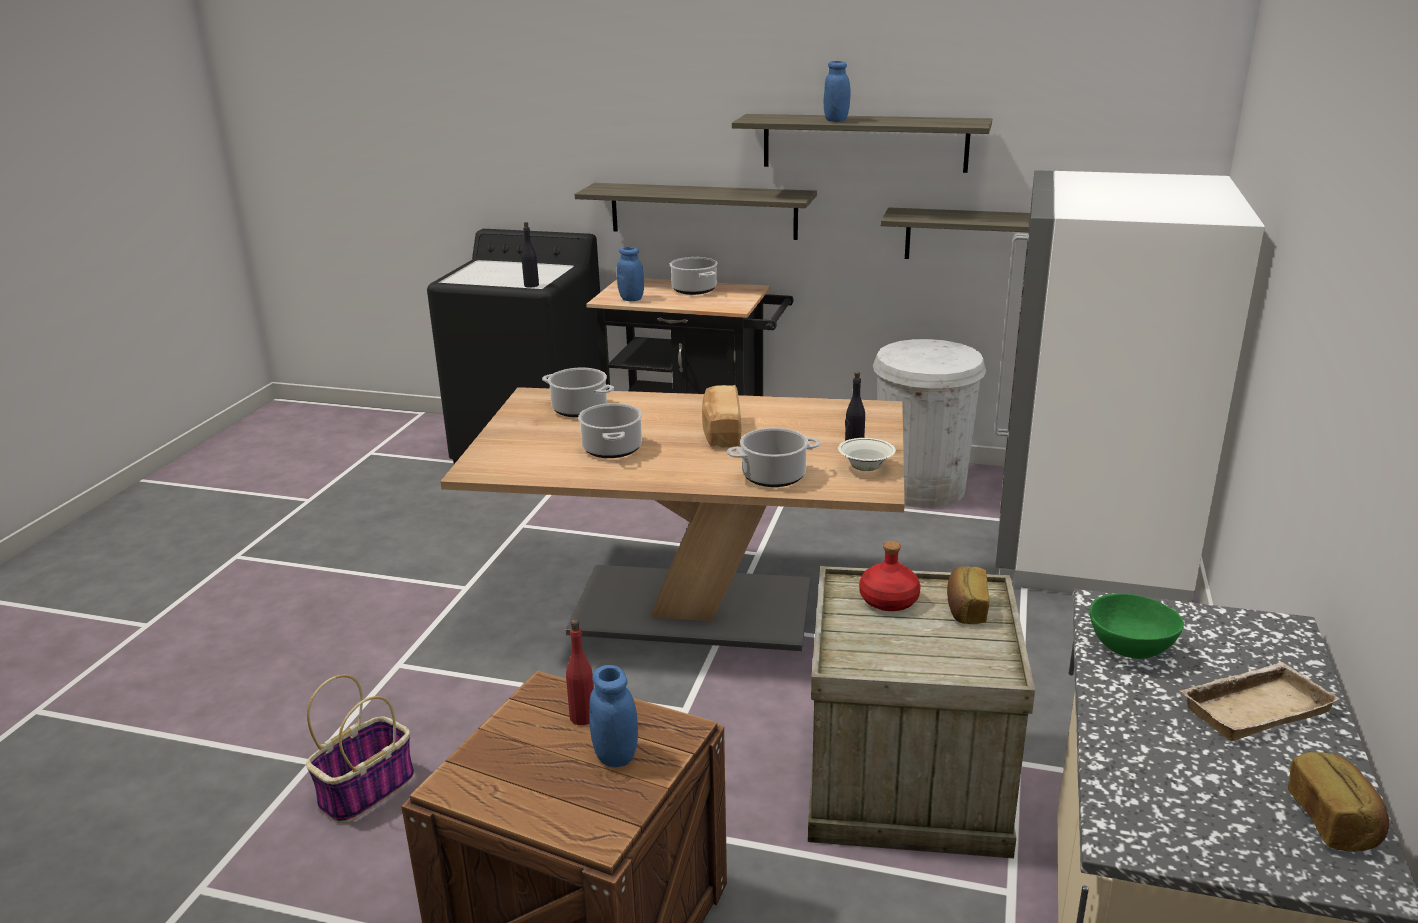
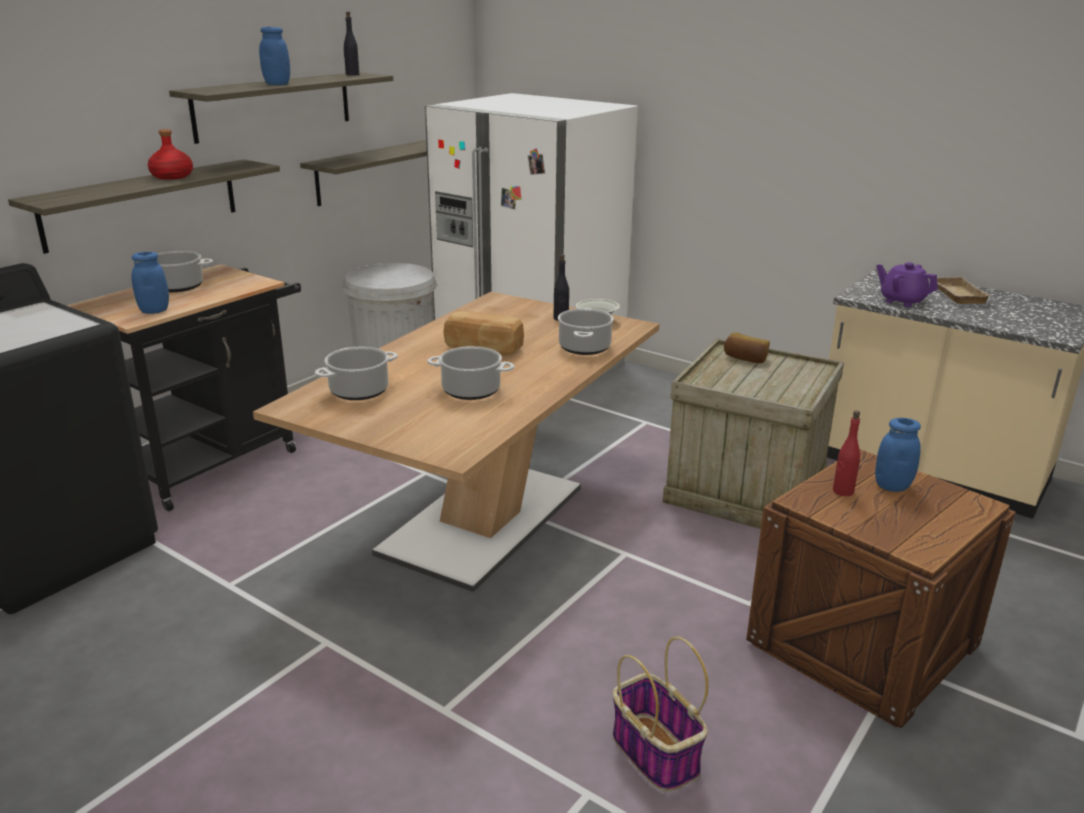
camera: 70 degrees left, 0 degrees up
(531, 285) = (77, 326): black bottle -> black bottle (352, 74)
(889, 600) = (724, 375): red bottle -> red bottle (172, 176)
(1131, 650) = (902, 301): green bowl -> purple teapot
(1333, 821) = (1041, 304): bread -> none

